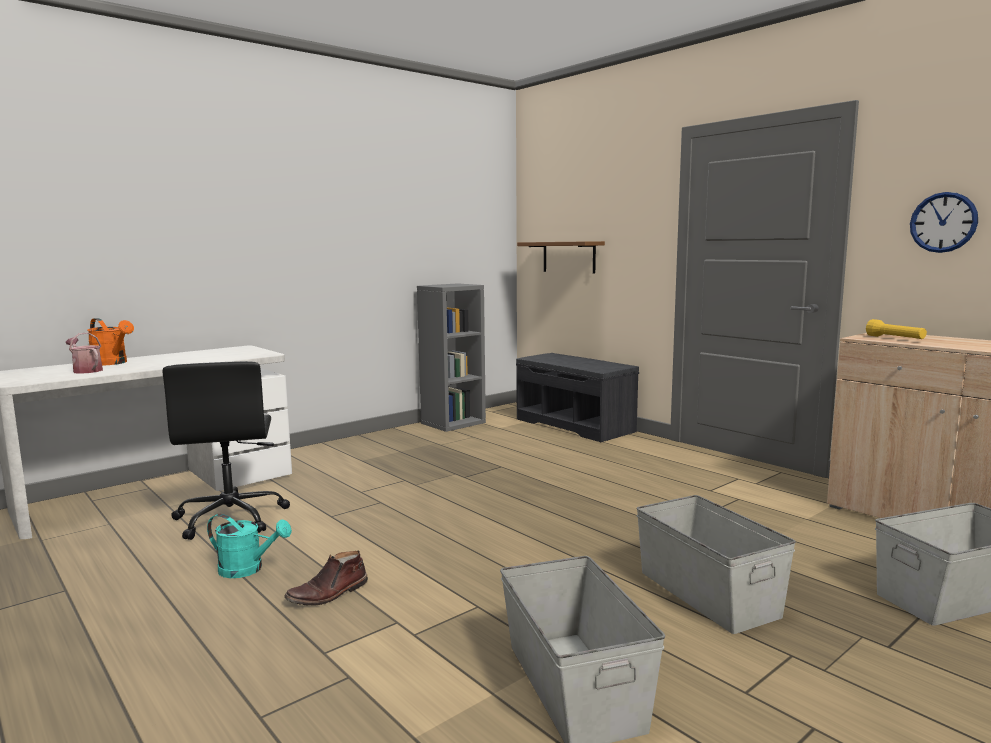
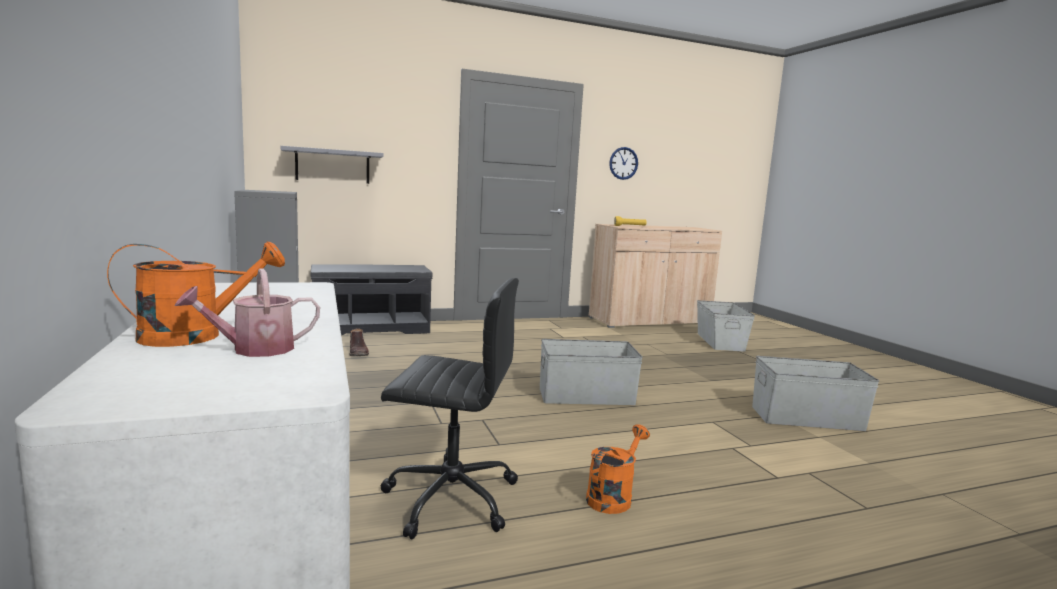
camera: 70 degrees left, 0 degrees up
(248, 569) = (613, 496): turquoise watering can -> orange watering can
(328, 594) = (680, 465): brown boot -> brown boot (358, 353)
(569, 257) = (332, 166): brown shelf -> grey shelf
(707, 593) = (706, 372): grey storage box -> grey storage box (585, 396)

